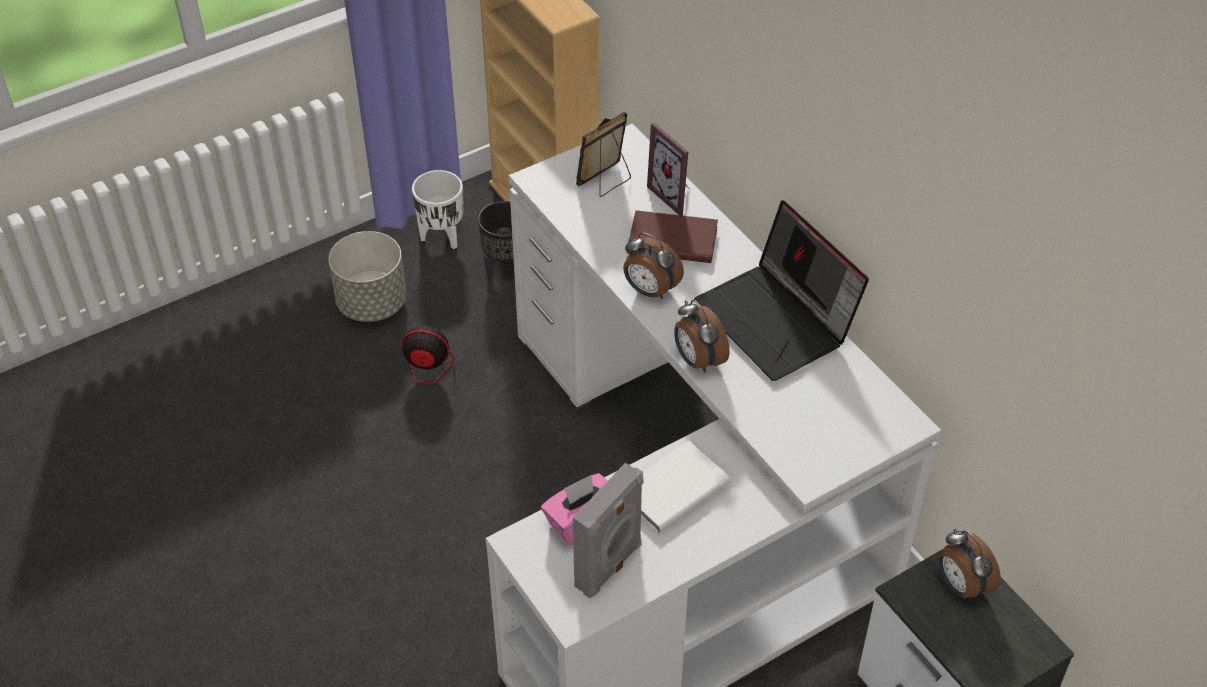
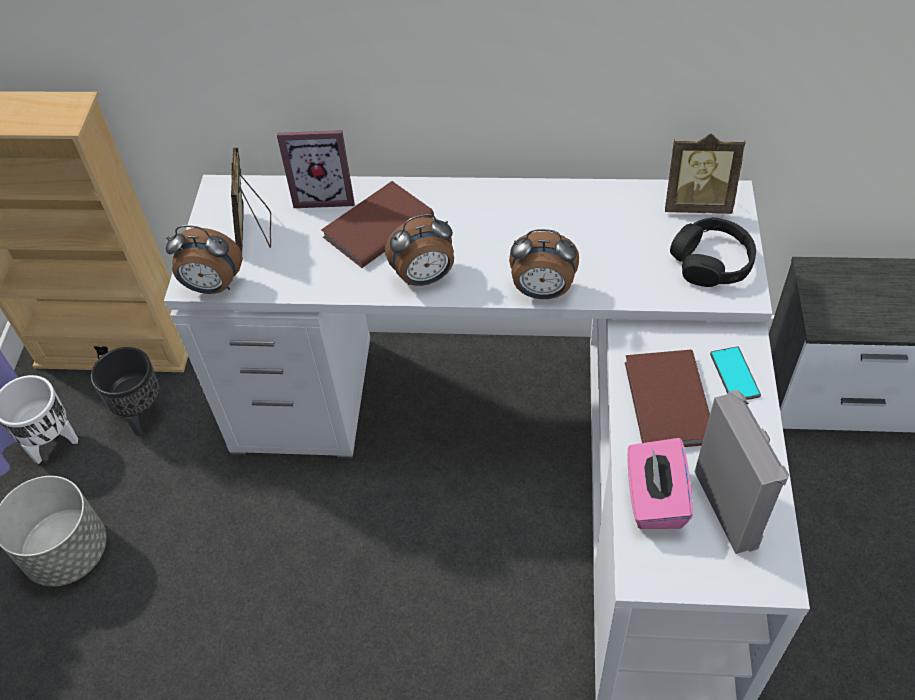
camera: 50 degrees left, 5 degrees up
(407, 382) = (193, 580): fan -> none
(671, 488) = (665, 403): white book -> brown book
(735, 517) = (735, 375): none -> phone
(778, 321) = (543, 211): laptop -> none
(822, 444) = (711, 262): none -> black headphones
(877, 407) = (697, 204): none -> picture frame
(961, 586) = (841, 286): alarm clock -> alarm clock (212, 286)

